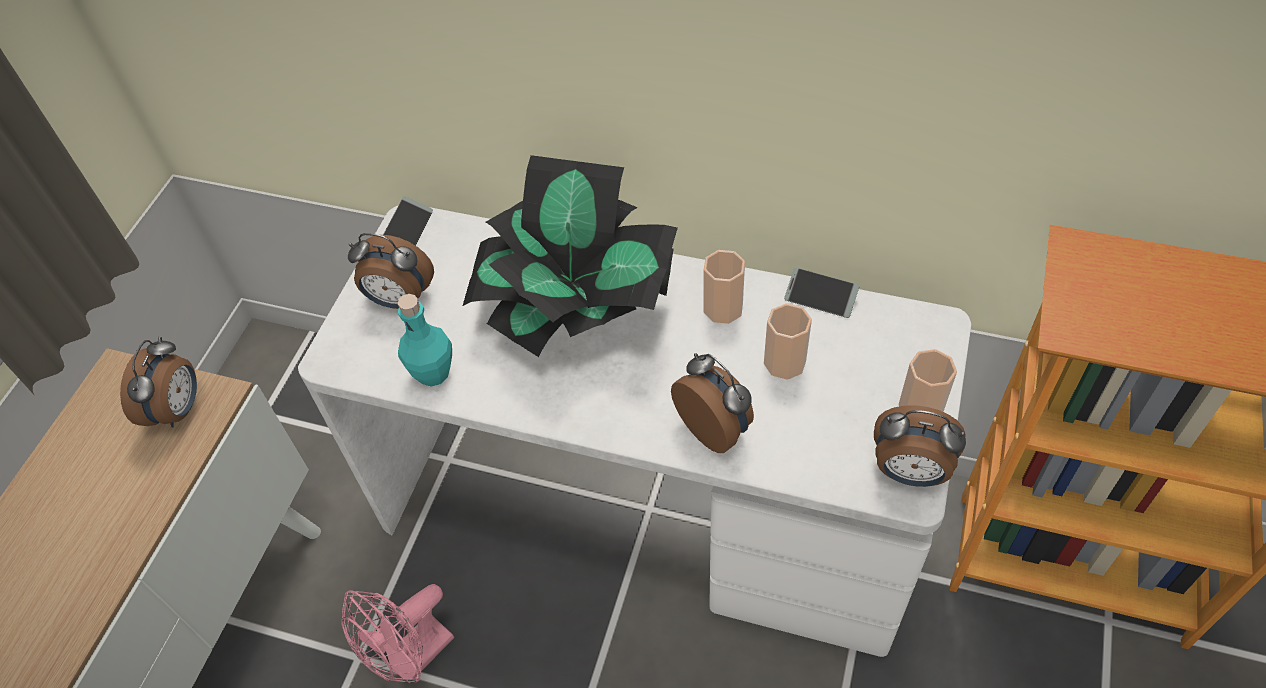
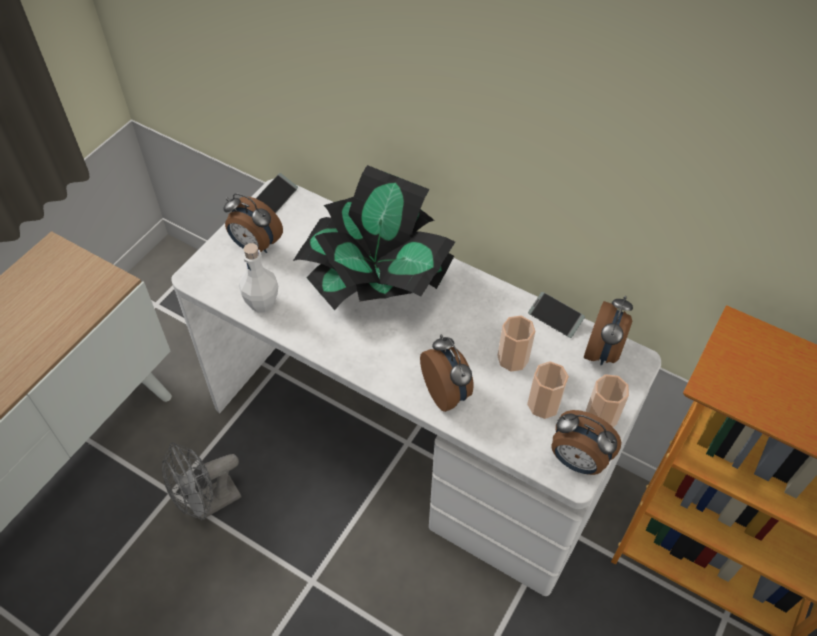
camera: 10 degrees right, 0 degrees up
(178, 409) = (86, 285): alarm clock -> alarm clock (603, 352)
(412, 658) = (208, 504): pink fan -> grey fan
(433, 373) = (262, 303): turquoise bottle -> white bottle
(723, 308) = (481, 308): cup -> cup (543, 404)

